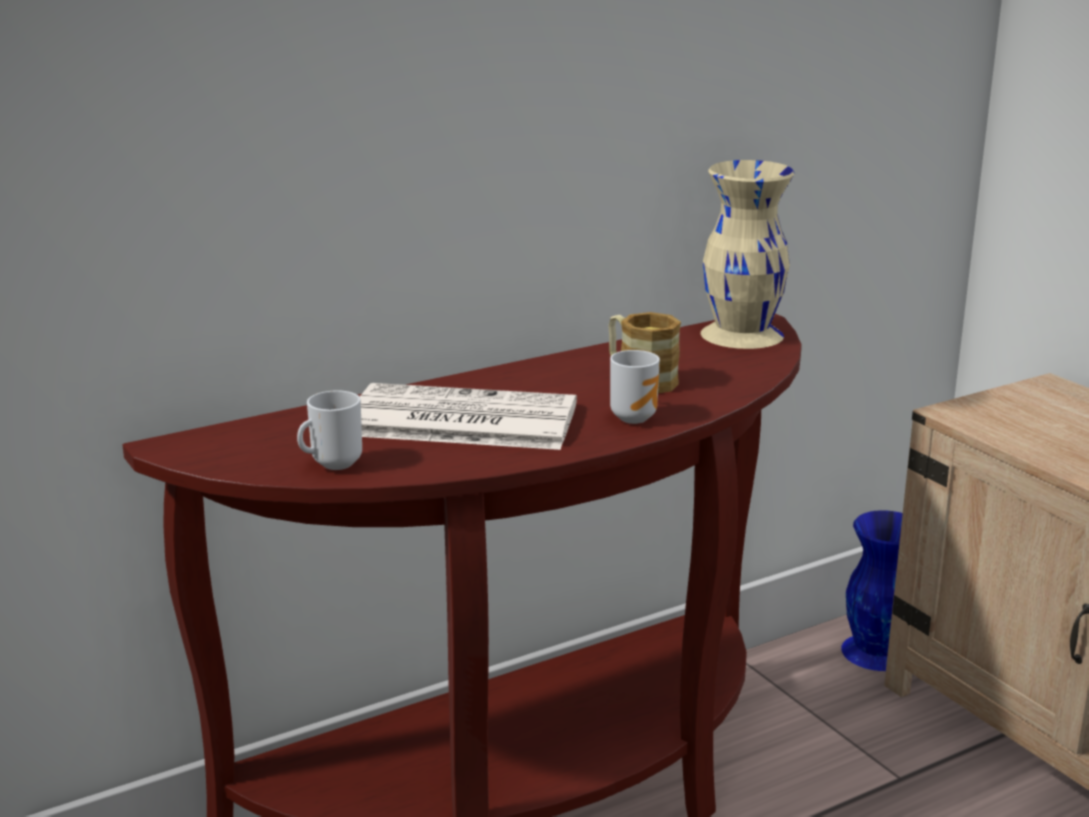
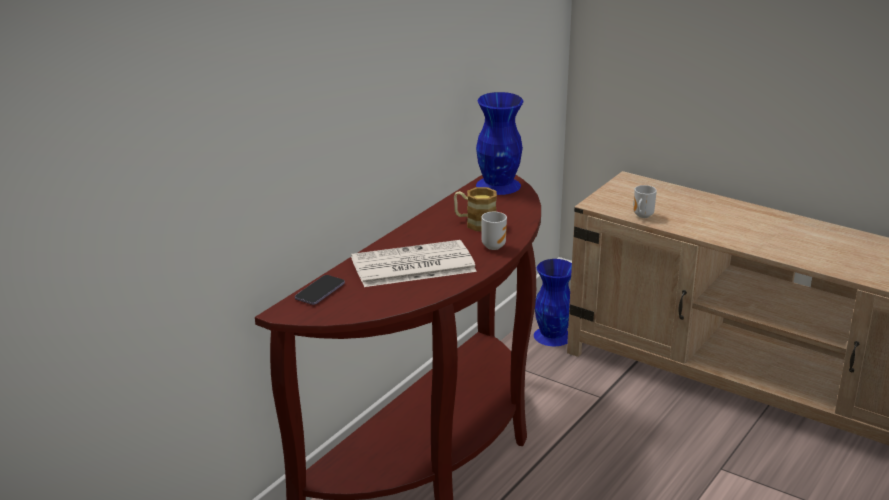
camera: 25 degrees left, 5 degrees up
(266, 428) = (320, 291): none -> phone
(332, 464) = (377, 304): mug -> mug (641, 216)
(742, 335) = (498, 185): beige vase -> blue vase

